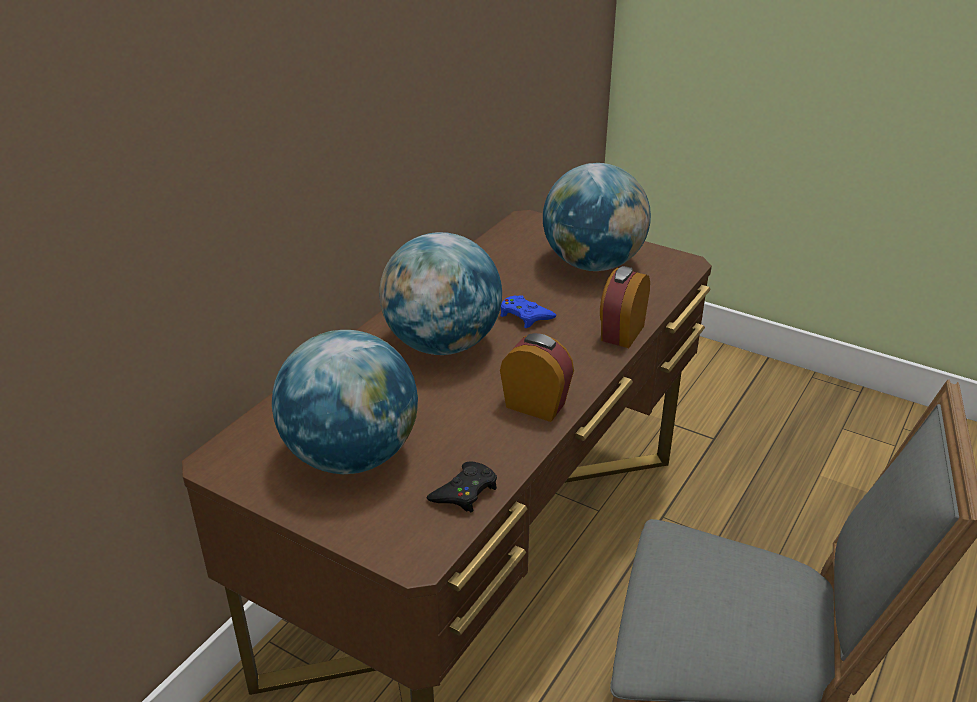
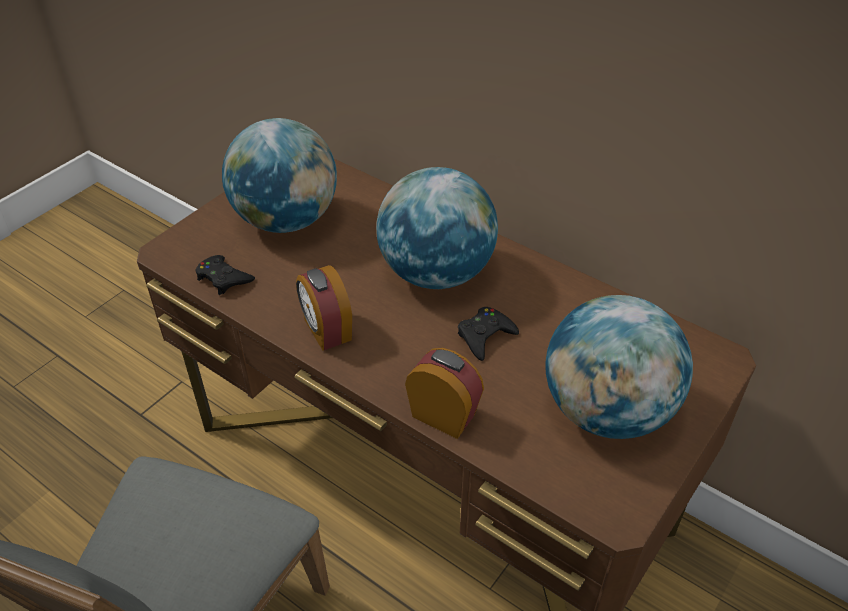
camera: 95 degrees right, 10 degrees up
(525, 316) = (485, 336): blue game controller -> black game controller
(536, 405) = (326, 330): alarm clock -> alarm clock turned 120 degrees clockwise

